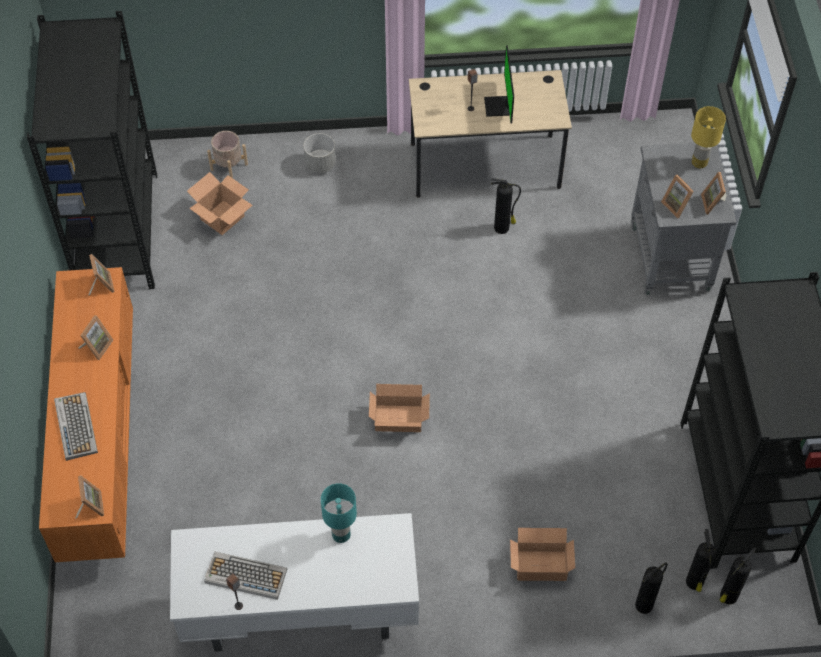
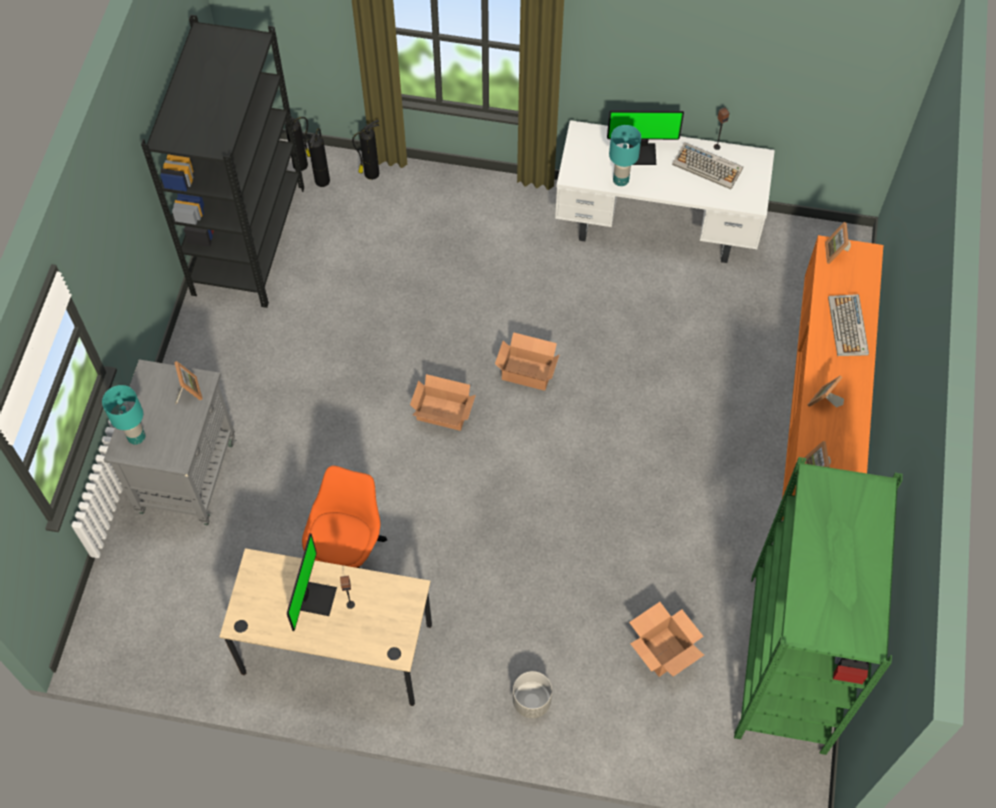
camera: 165 degrees left, 5 degrees up
(118, 232) = (787, 662): black bookcase -> green bookcase
(229, 167) = (643, 725): beige planter -> none
(323, 576) = (642, 153): none -> monitor
(502, 228) = (349, 558): fire extinguisher -> orange chair
(539, 563) = (443, 222): cardboard box -> cardboard box (443, 414)
(699, 162) = (136, 437): yellow table lamp -> turquoise table lamp
(713, 203) = (149, 384): picture frame -> none

